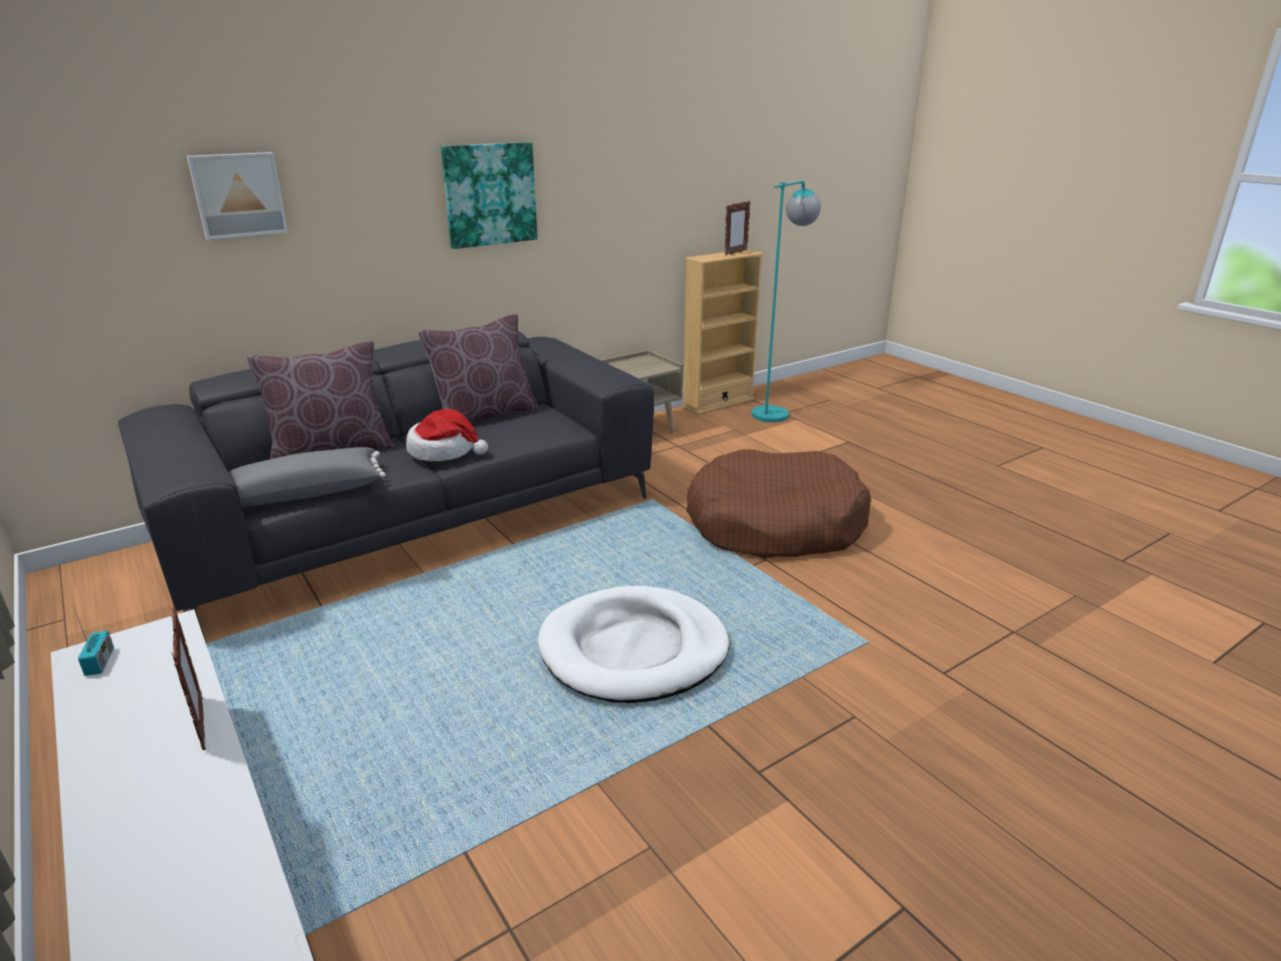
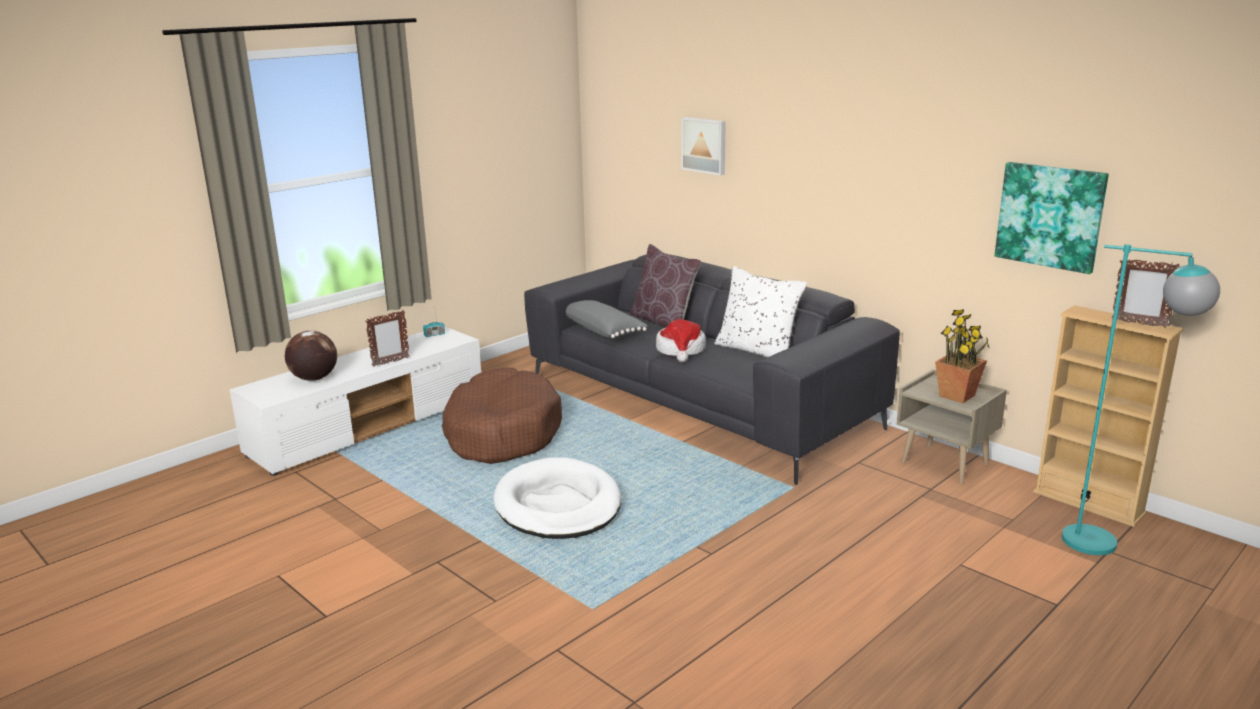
camera: 80 degrees right, 5 degrees down
(184, 859) = (314, 379): none -> globe
(484, 415) = (757, 351): brown pillow -> white pillow
(489, 194) = (864, 181): picture -> picture (1050, 216)
(644, 366) = (957, 396): none -> potted plant
(774, 524) = (783, 555): brown dog bed -> brown dog bed (502, 433)

